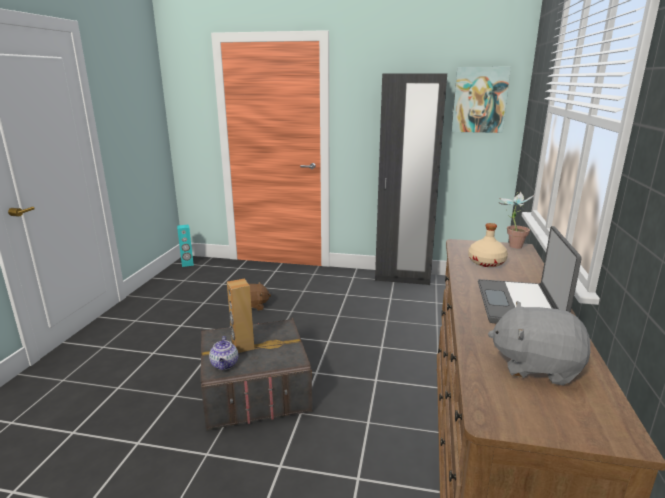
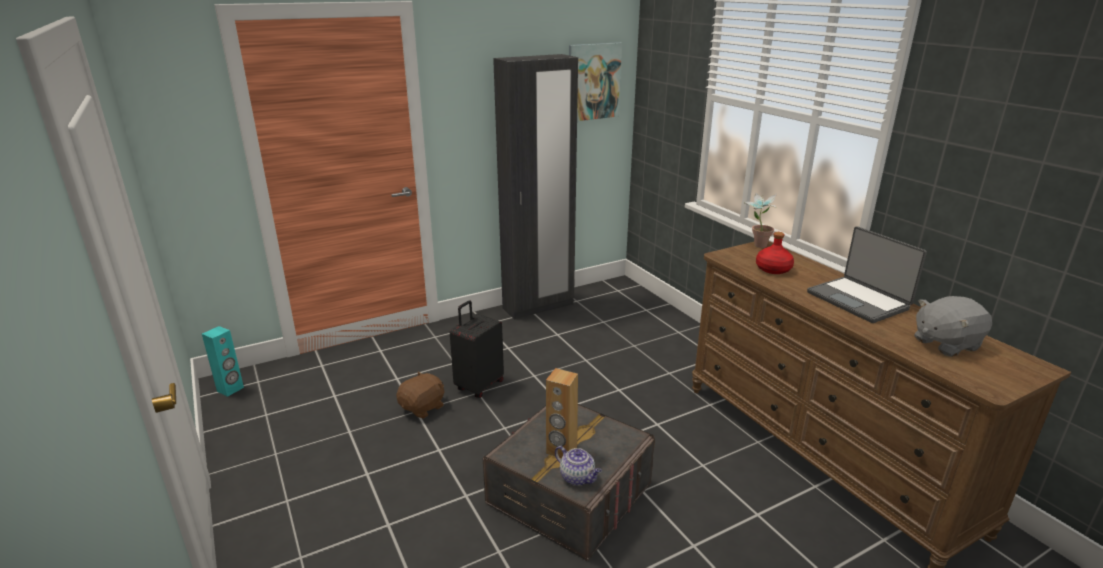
camera: 40 degrees left, 5 degrees up
(297, 308) = (478, 385): none -> black suitcase
(486, 262) = (773, 269): beige bottle -> red bottle

